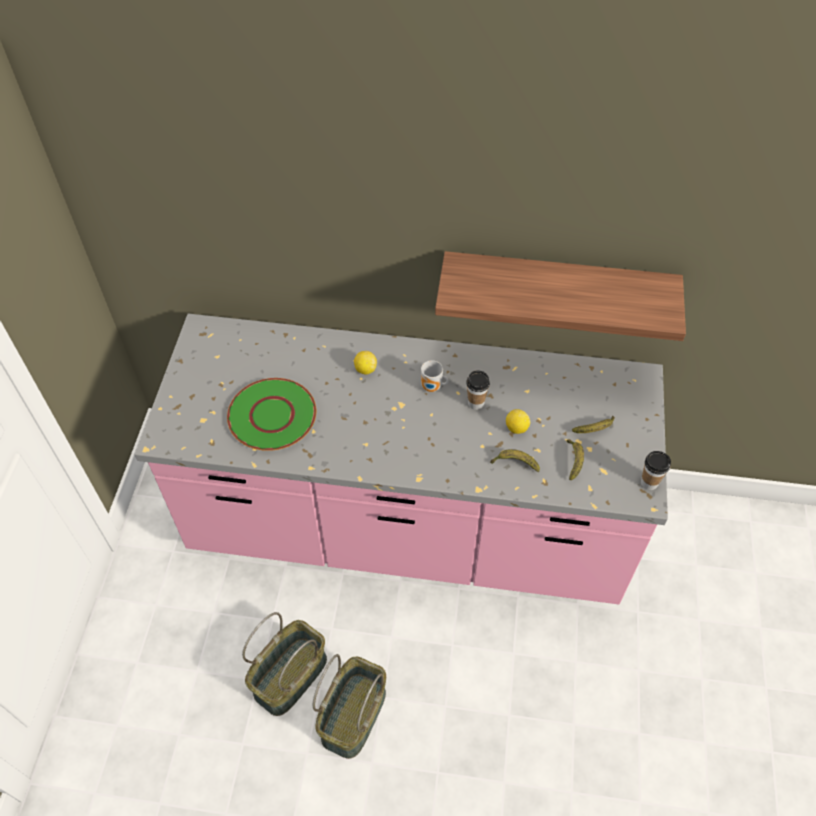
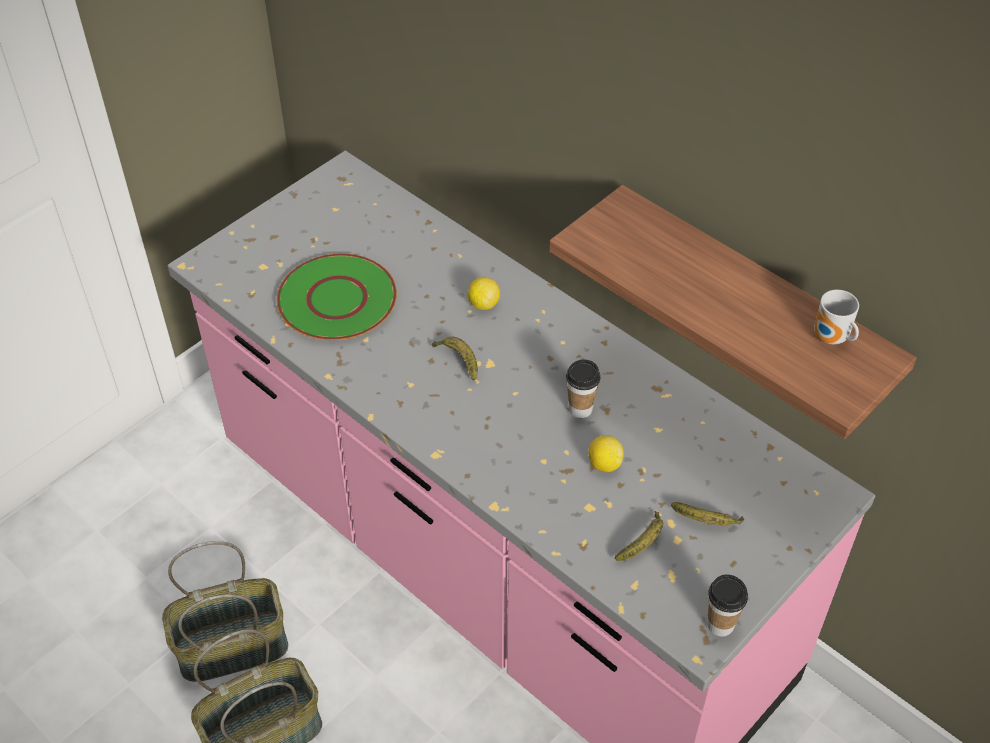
camera: 35 degrees right, 5 degrees down
(432, 388) = (543, 364): mug -> mug (831, 339)
(515, 463) = (565, 503): banana -> banana (458, 360)

